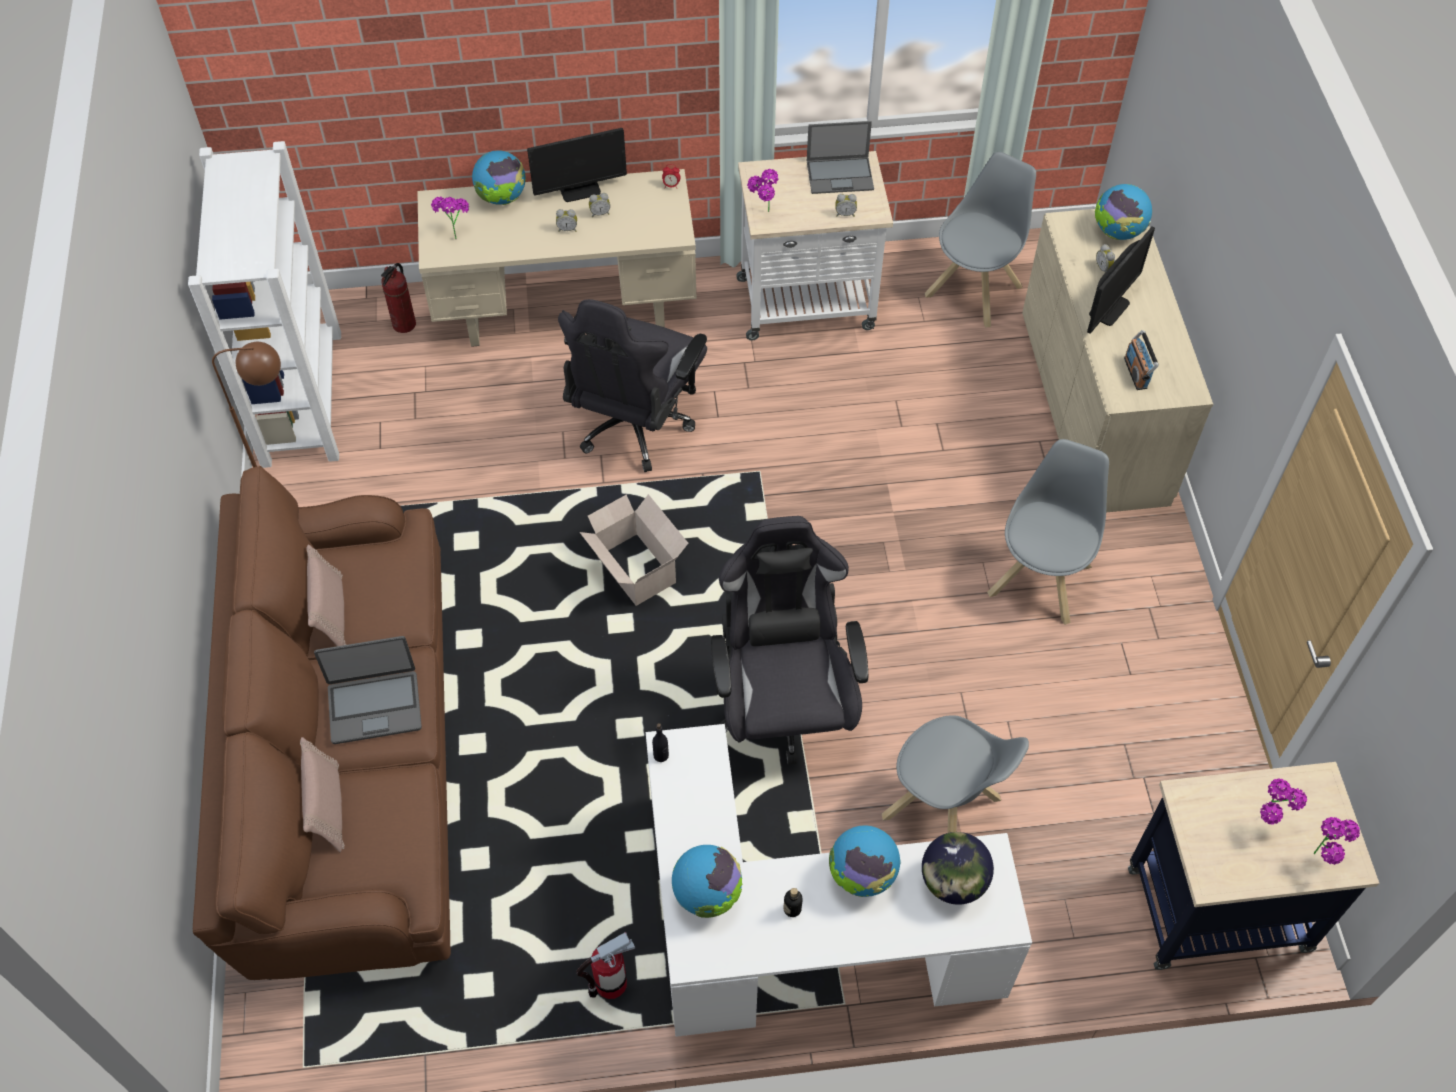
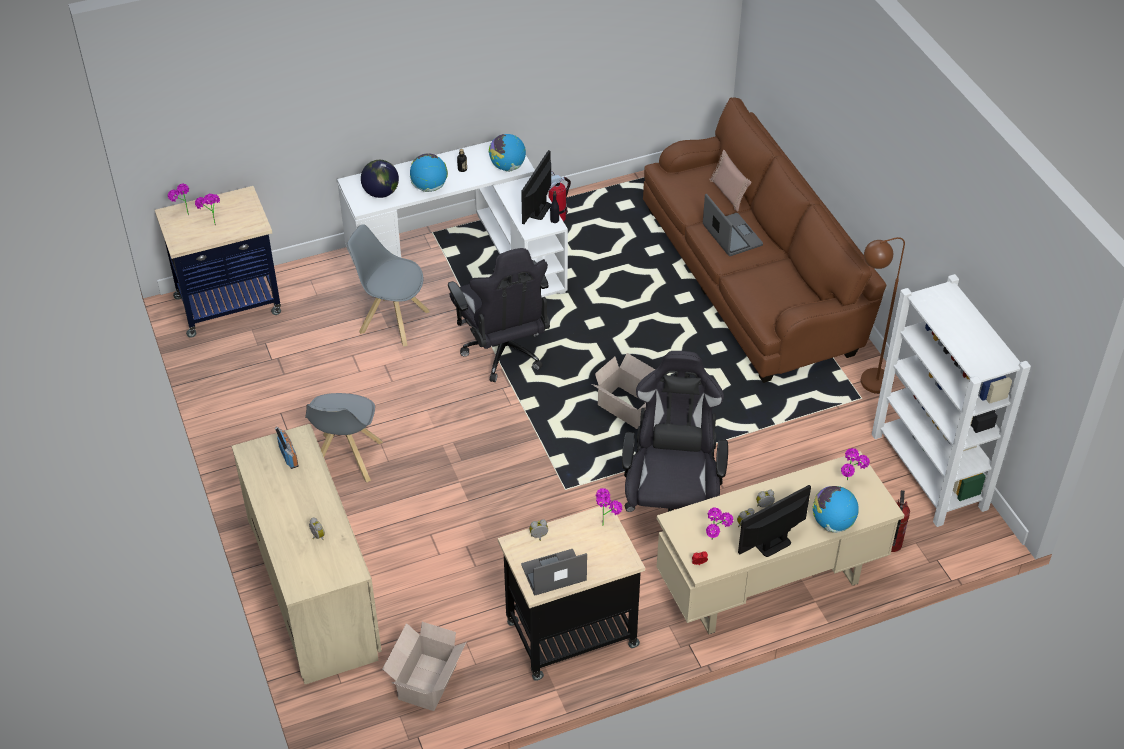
camera: 165 degrees right, 10 degrees down
(331, 613) = (787, 275): beige pillow -> none
(374, 706) = (731, 236): laptop -> laptop turned 90 degrees clockwise
(641, 203) = (716, 542): none -> potted plant
(807, 303) = (571, 636): white cart -> black cart
(975, 289) = (426, 683): grey chair -> cardboard box
(1109, 308) = (311, 503): monitor -> monitor (538, 210)
(1117, 232) = (306, 573): globe -> none

